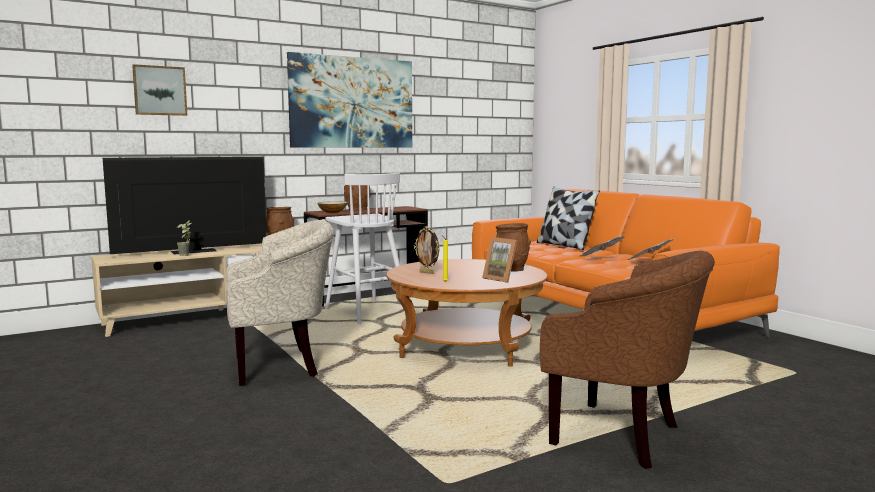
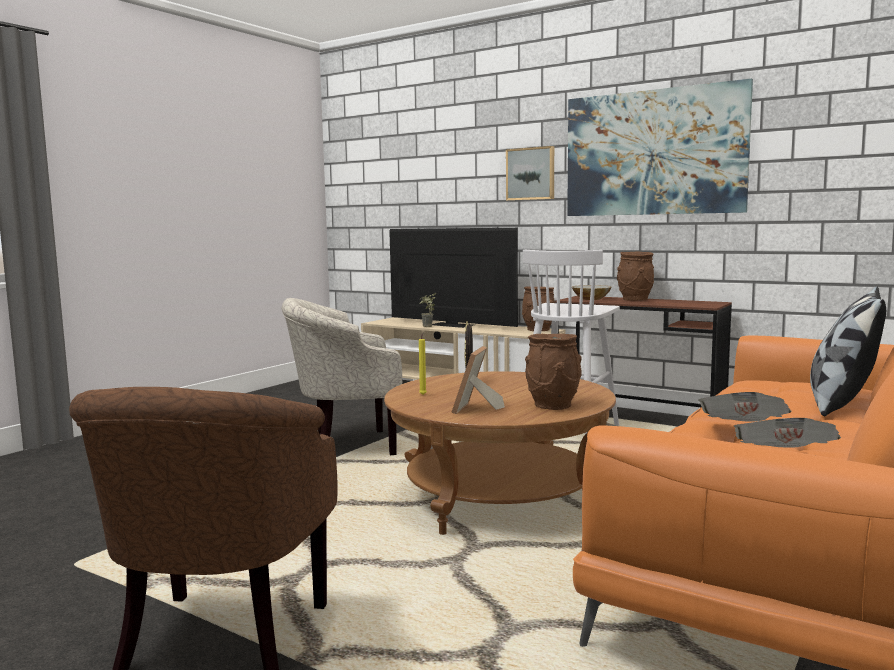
camera: 65 degrees right, 0 degrees up
(160, 90) = (448, 162): picture -> picture (531, 174)
(281, 366) = (345, 446): beige armchair -> beige armchair turned 120 degrees clockwise

